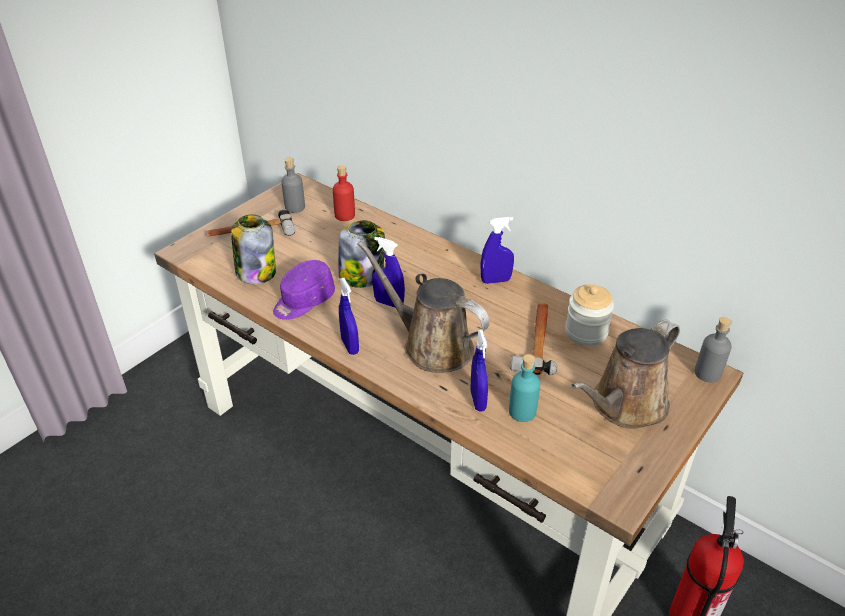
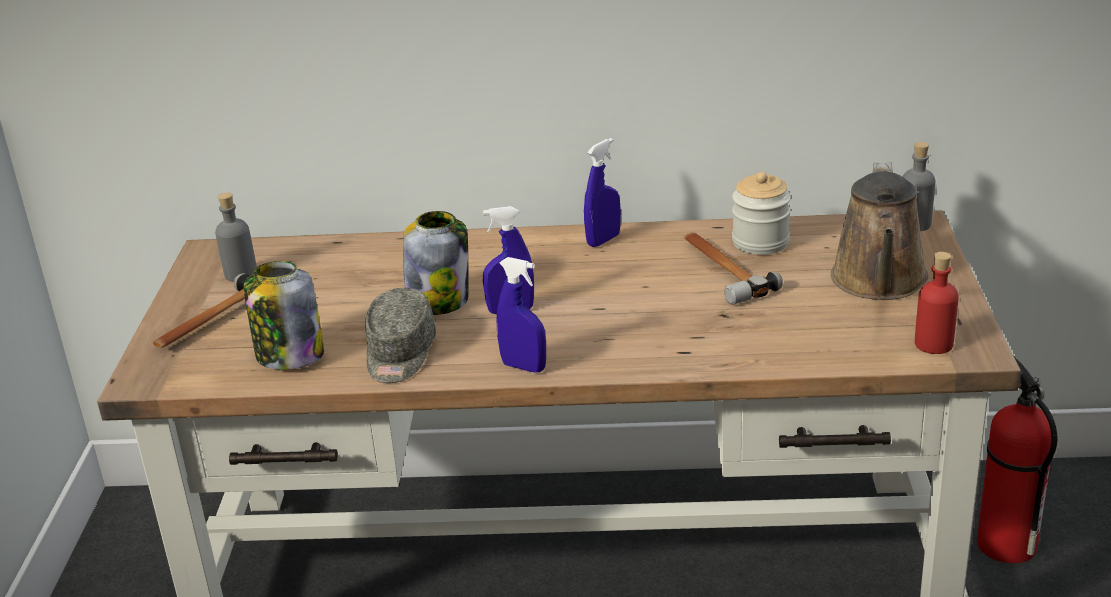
camera: 35 degrees left, 10 degrees down
(303, 301) = (400, 354): purple cap -> grey cap
(345, 215) = (324, 255): red bottle -> red bottle (933, 344)
(432, 345) = (618, 324): brown watering can -> none
(478, 400) = (736, 345): blue spray bottle -> none
(522, 412) = (792, 332): turquoise bottle -> none

